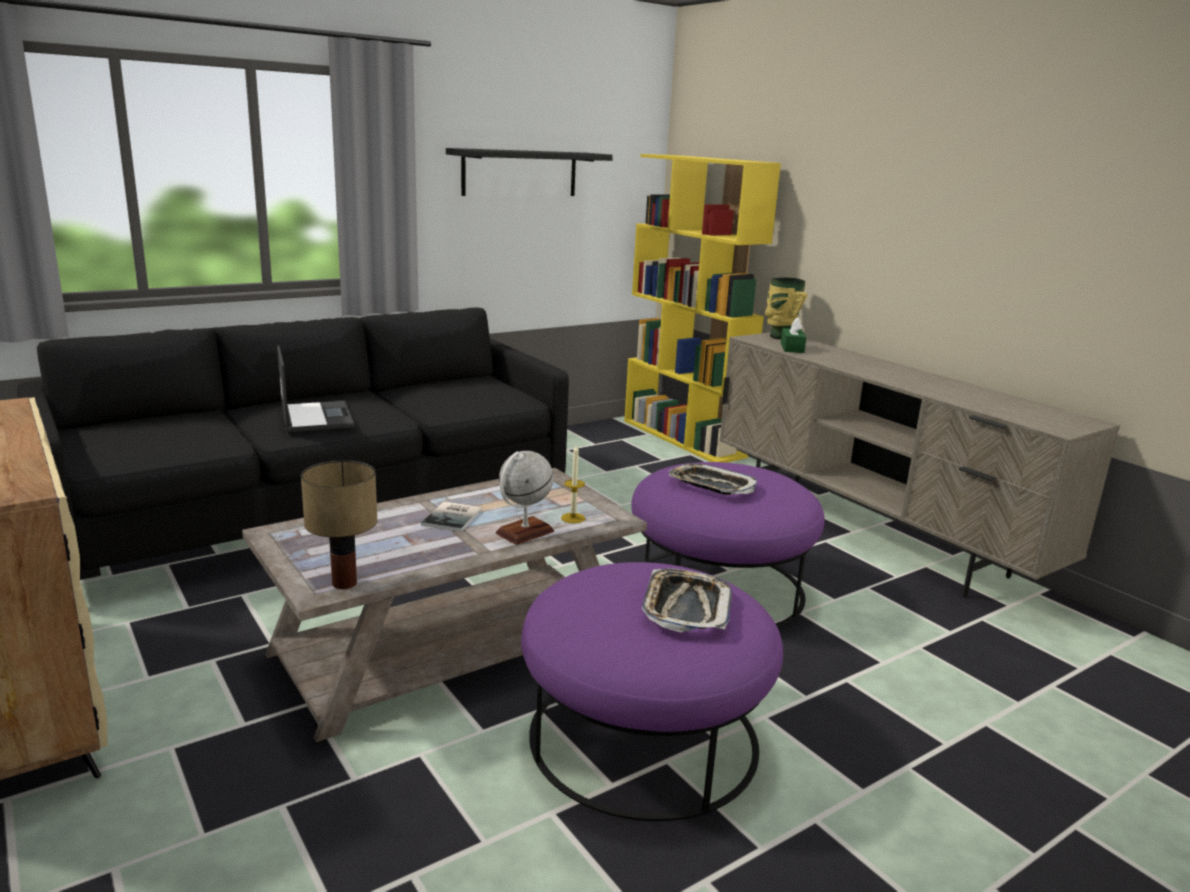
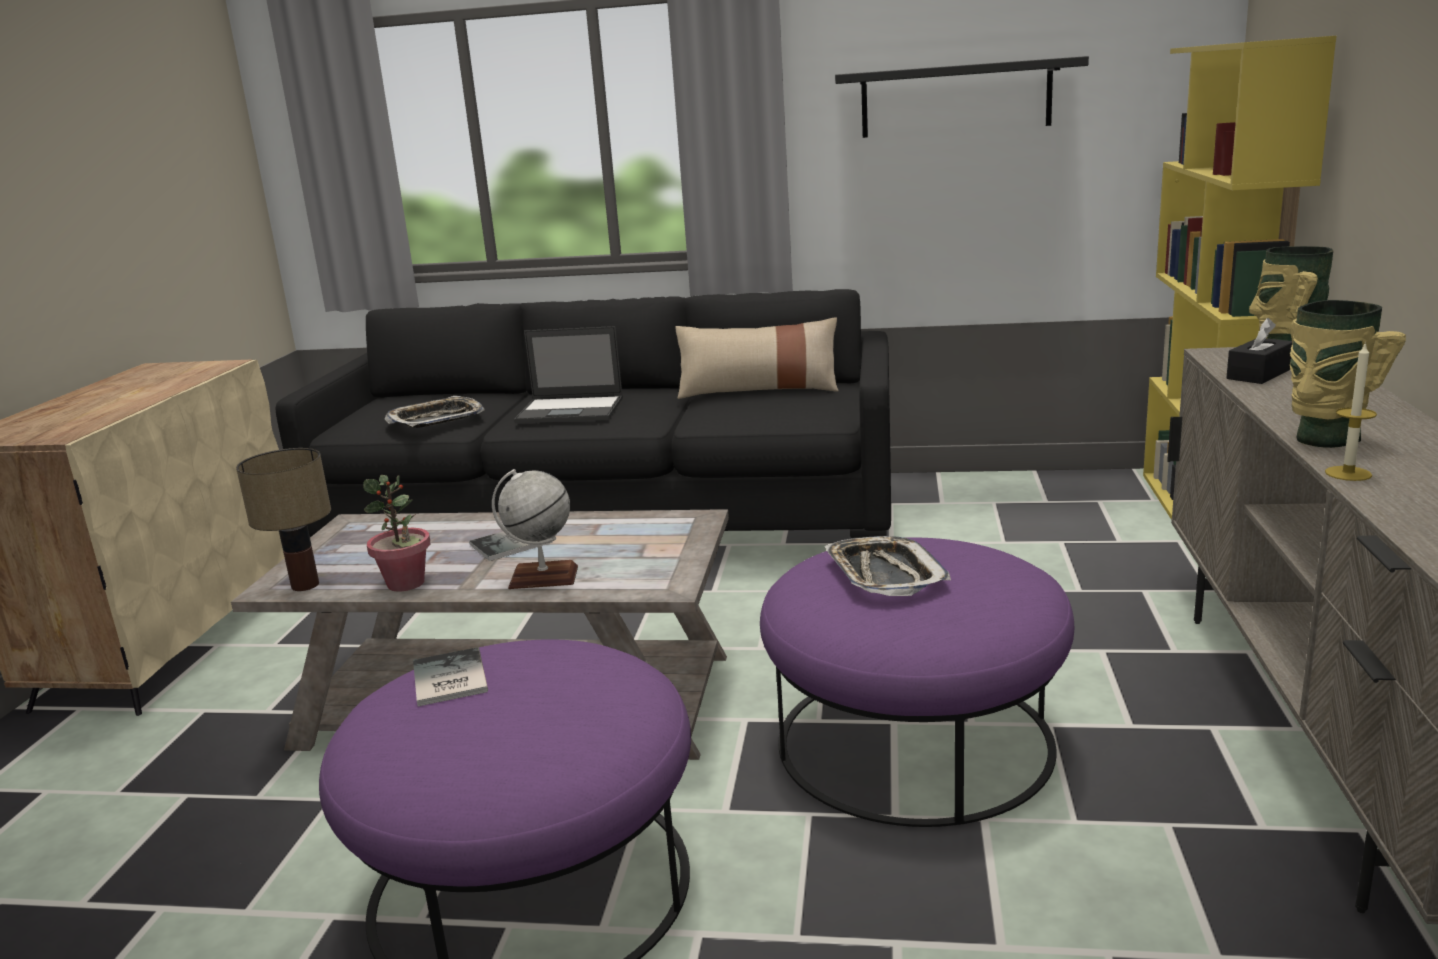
camera: 45 degrees right, 0 degrees up
(316, 417) = (571, 410): laptop -> laptop turned 75 degrees clockwise
(430, 560) = (406, 583): none -> potted plant
(437, 386) = (758, 390): none -> beige pillow
(573, 518) = (623, 574): candle -> candle (1348, 473)
(591, 606) = (447, 680): none -> book
(685, 608) = (529, 718): tray -> tray (436, 419)
(792, 348) = (1258, 374): green tissue box -> black tissue box
(882, 376) = (1323, 439): none -> vase

